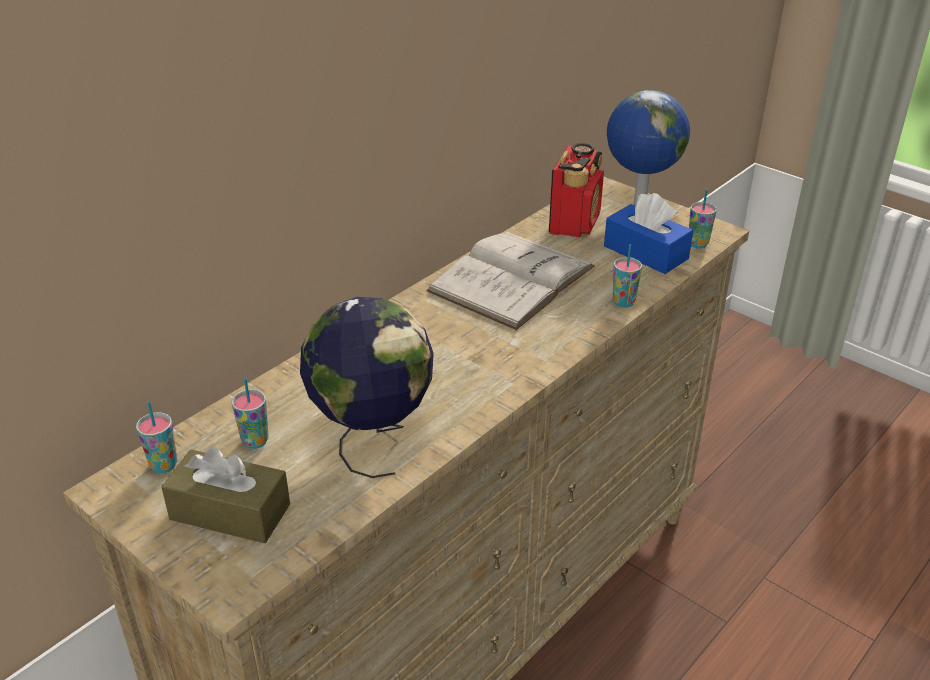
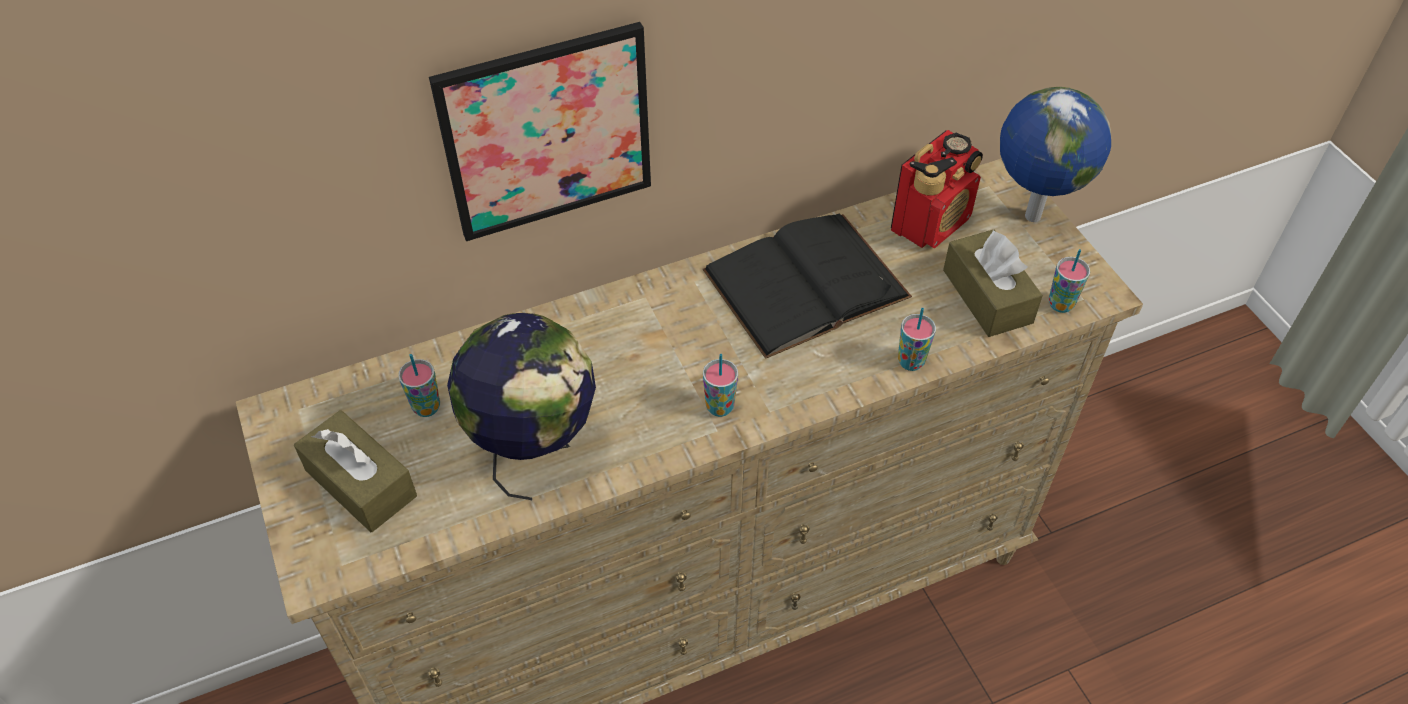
camera: 25 degrees right, 15 degrees up
(163, 465) = (332, 404): cup -> cup (719, 407)
(304, 169) = (547, 133): none -> picture
(511, 279) = (806, 283): white book -> black book
(645, 252) = (987, 296): blue tissue box -> brown tissue box

